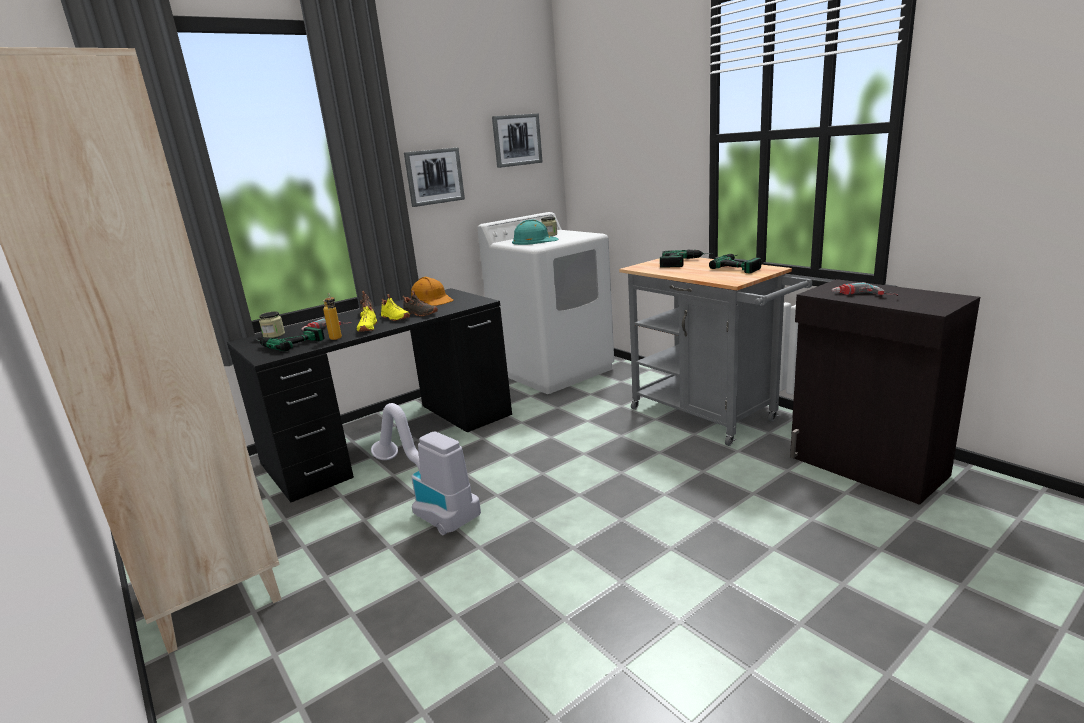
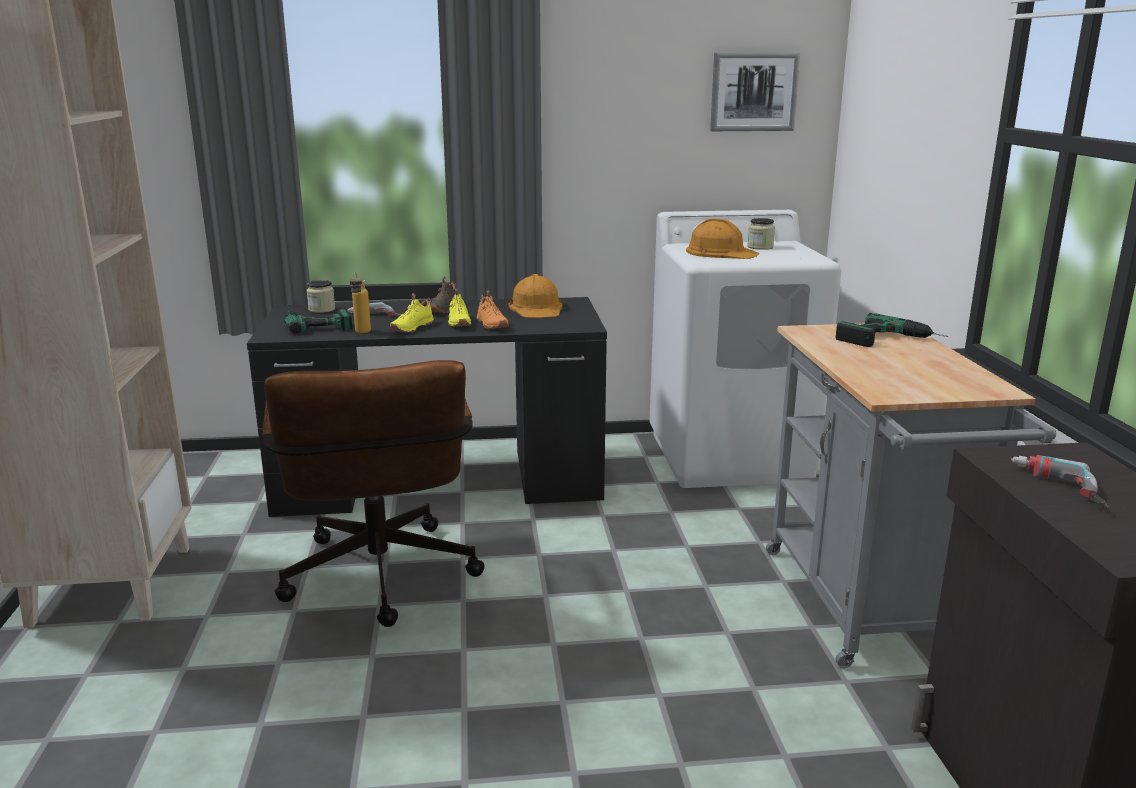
camera: 30 degrees right, 0 degrees up
(419, 314) = (491, 324): black shoe -> orange shoe
(430, 507) = (380, 583): vacuum cleaner -> brown office chair
(434, 176) = (601, 134): picture -> none
(534, 241) = (720, 252): turquoise hard hat -> orange hard hat
(740, 266) = (958, 371): power drill -> none

